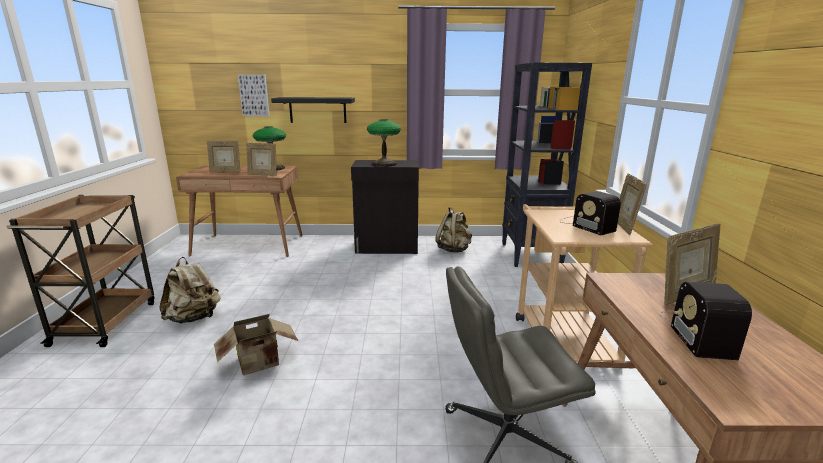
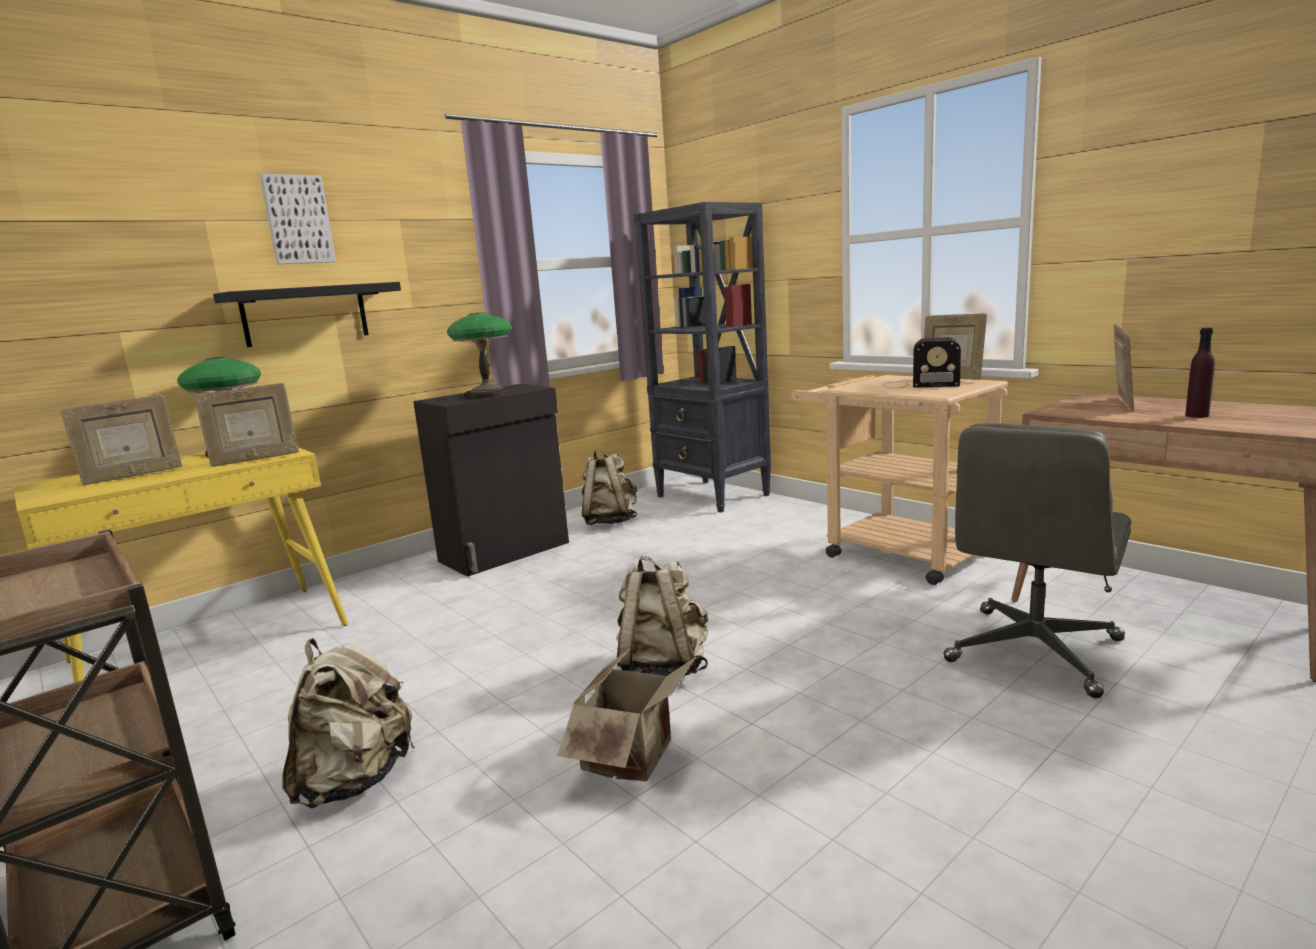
camera: 40 degrees left, 5 degrees down
(250, 245) = (212, 642): brown desk -> yellow desk
(254, 95) = (147, 294): picture -> picture (297, 220)
(336, 334) = (663, 668): none -> beige backpack
(697, 331) = (1197, 415): radio -> purple bottle

